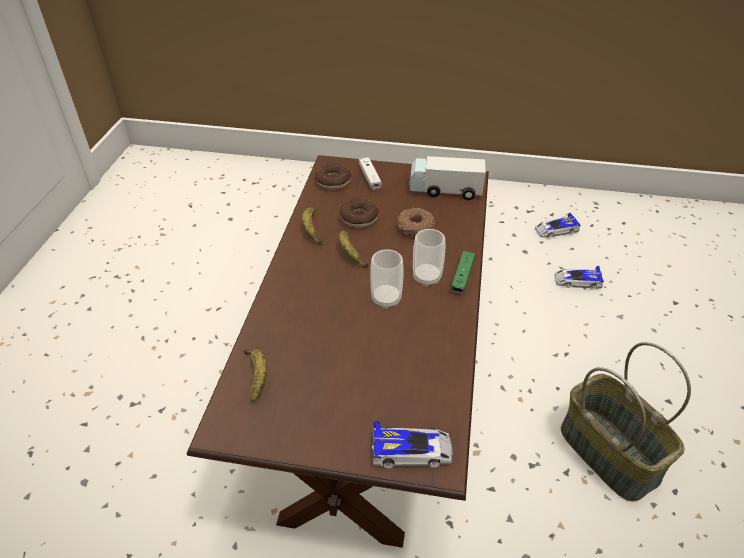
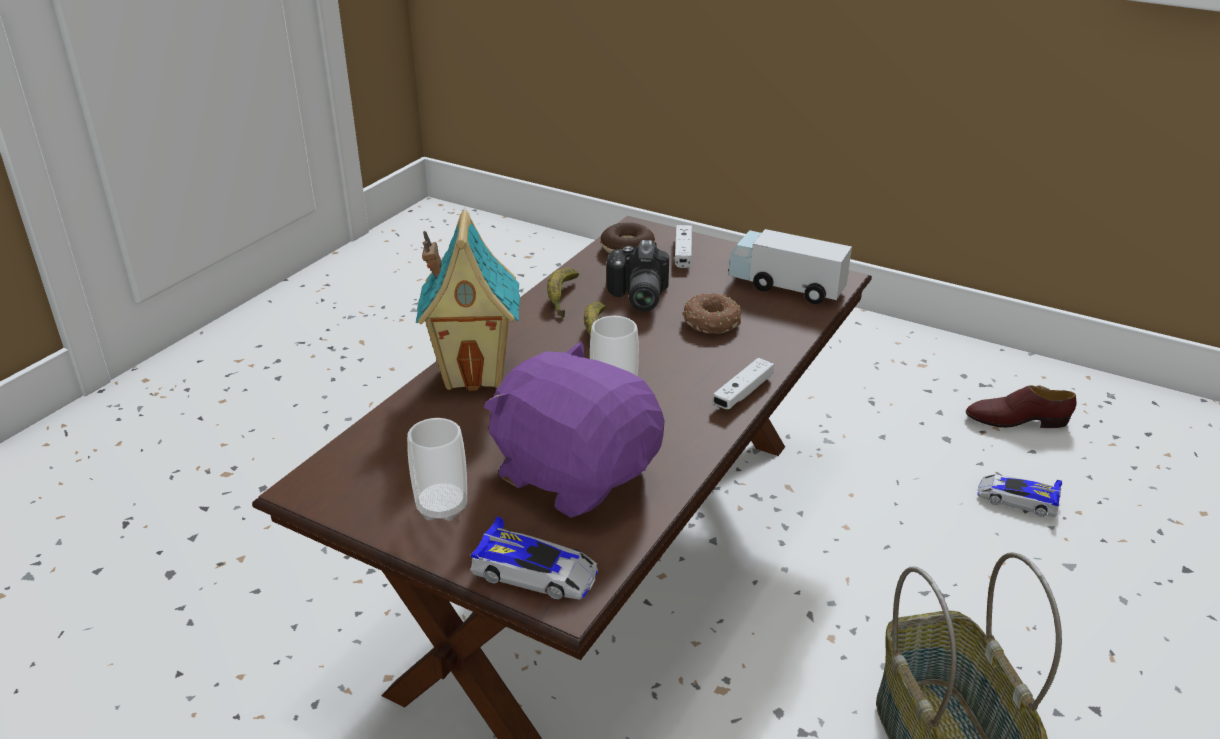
camera: 20 degrees right, 10 degrees down
(257, 376) = (387, 441): banana -> none
(287, 303) = (476, 372): none -> toy house
(359, 218) = (636, 297): donut -> camera
(394, 366) = (575, 473): none -> purple plush toy
(427, 277) = (689, 383): cup -> cup (442, 507)
(462, 277) = (743, 393): green game controller -> white game controller
(555, 230) = (1016, 420): toy car -> brown shoe

